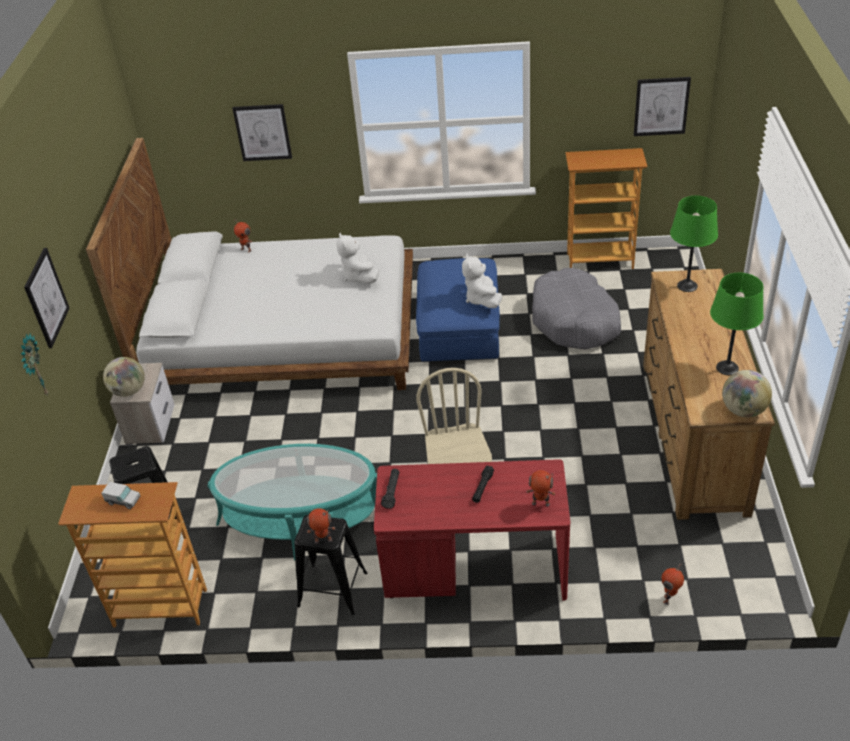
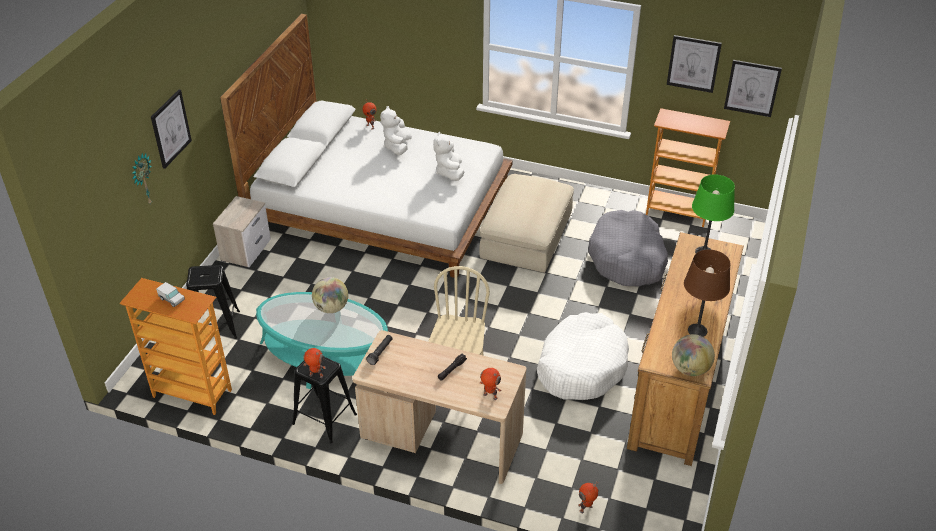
camera: 15 degrees right, 0 degrees up
(128, 391) = (230, 218): globe -> globe (331, 308)
(263, 132) = (406, 31): picture -> picture (693, 63)
(458, 327) = (526, 237): blue ottoman -> beige ottoman
(474, 570) = (441, 438): red desk -> beige desk
(482, 299) = (543, 218): white plush toy -> white plush toy (397, 147)
(585, 445) = (581, 366): none -> white dog bed
(727, 368) = (697, 330): green table lamp -> brown table lamp

